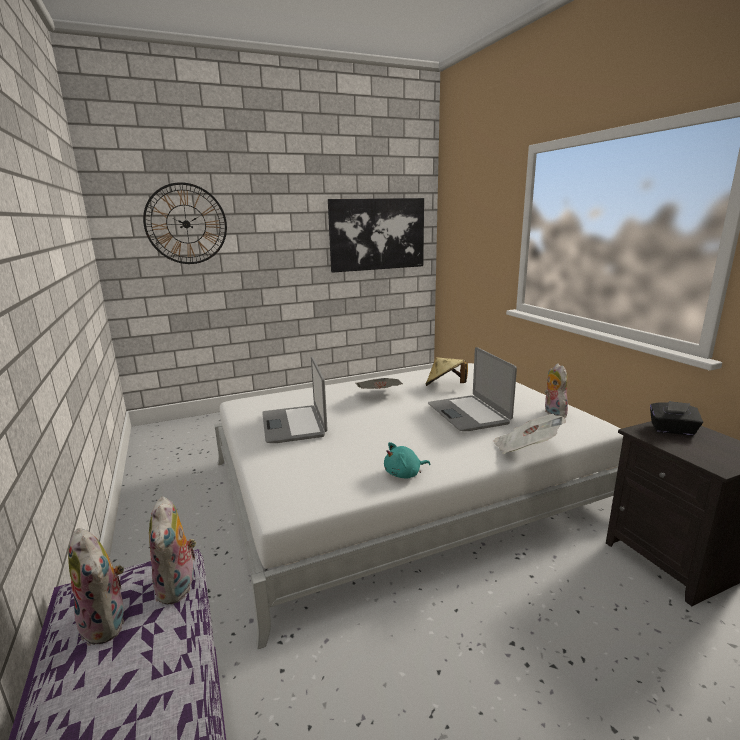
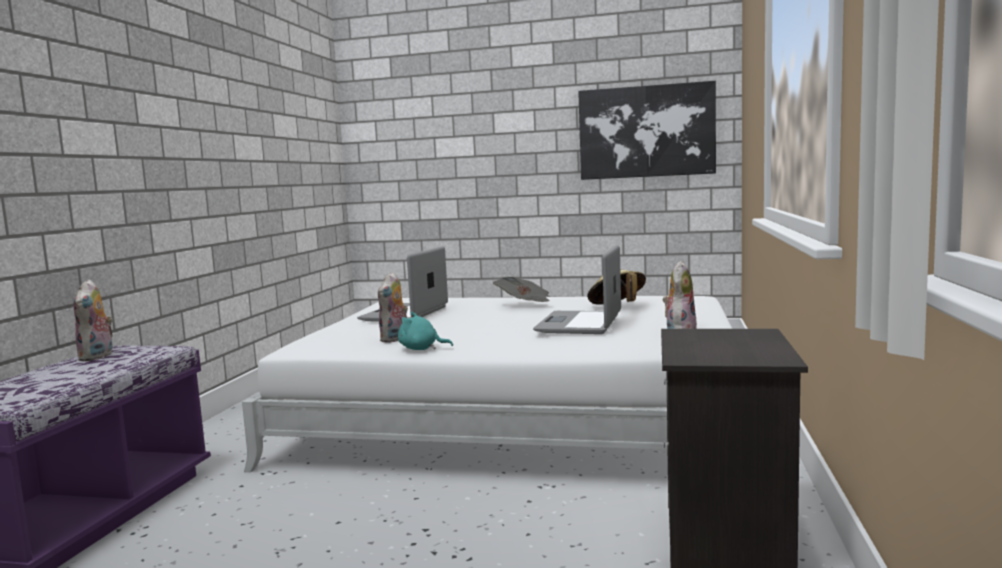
camera: 35 degrees right, 10 degrees down
(179, 587) = (151, 353): plush toy -> plush toy (395, 339)
(186, 224) = (423, 126): wall clock -> none
(525, 449) = (573, 350): newspaper -> none
(672, 430) = (728, 335): black tissue box -> none

